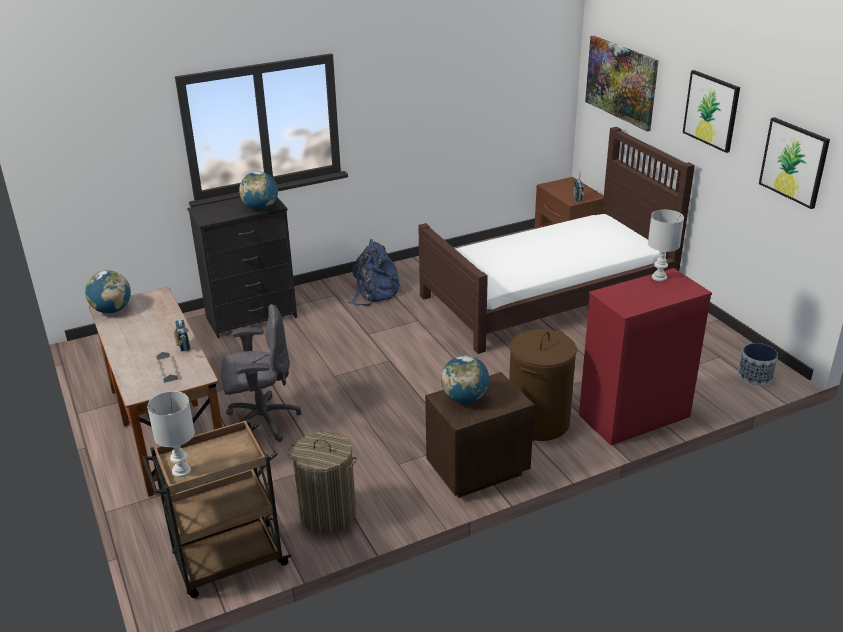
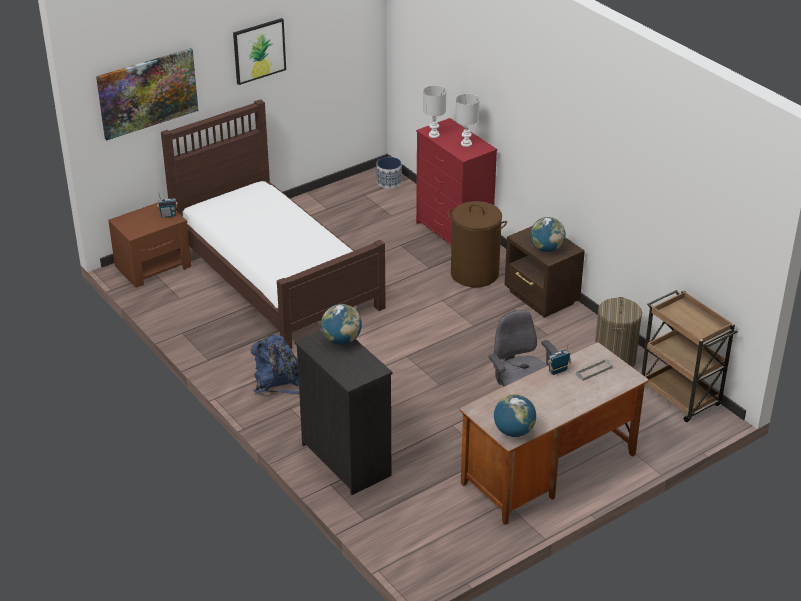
camera: 100 degrees left, 5 degrees up
(182, 470) = (709, 329): white table lamp -> white table lamp (465, 144)
(794, 162) = (340, 37): picture -> none

